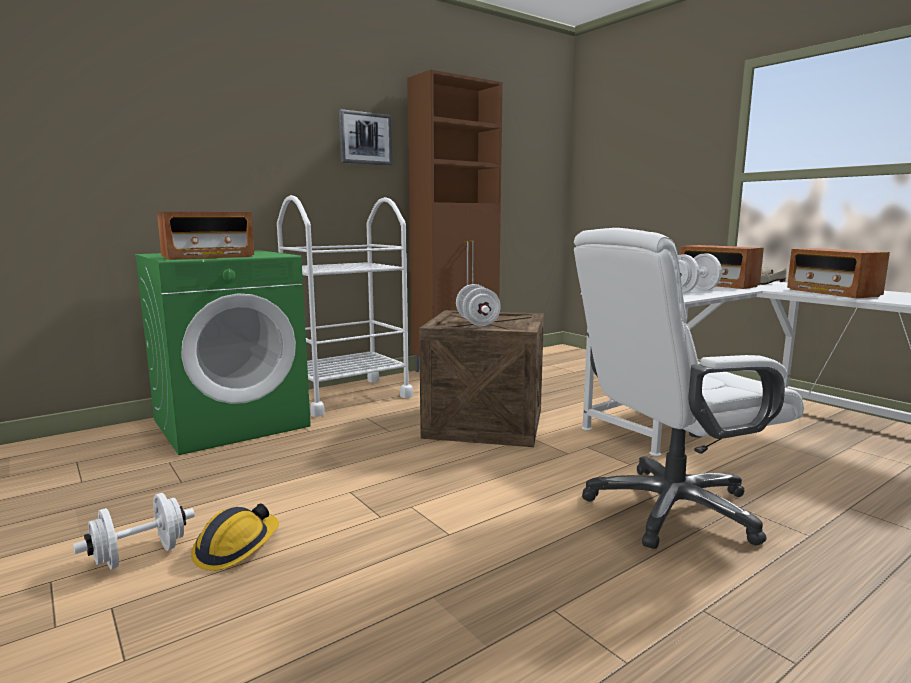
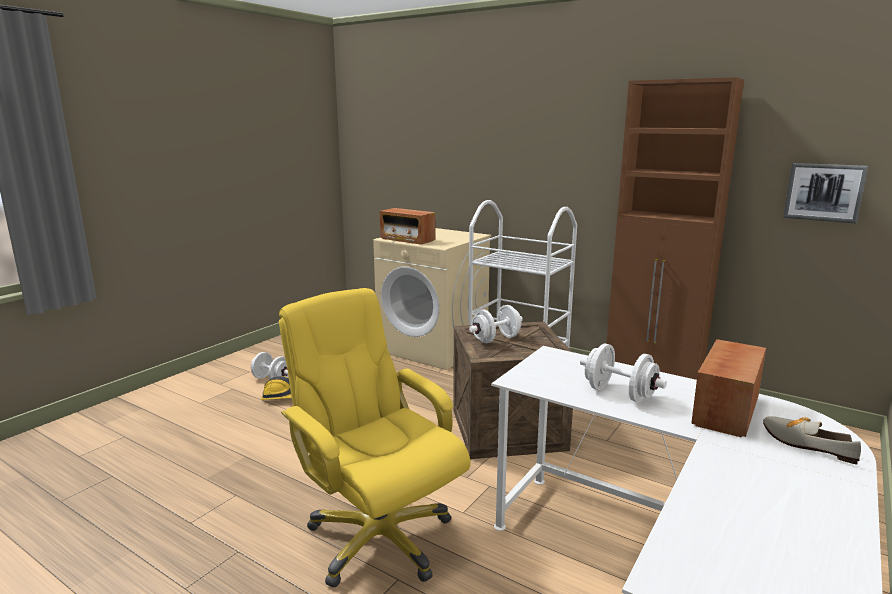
camera: 70 degrees right, 5 degrees up
(232, 423) = (434, 348): green washing machine -> beige washing machine
(365, 138) = (590, 146): picture -> picture (824, 192)
(671, 509) = (378, 537): white office chair -> yellow office chair
(832, 293) = (737, 493): radio -> none

